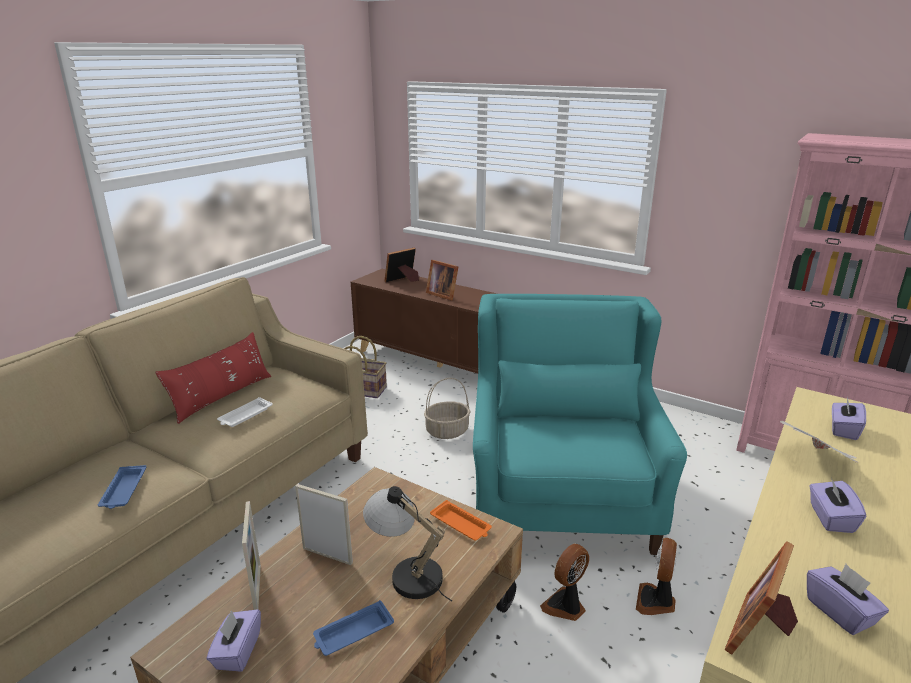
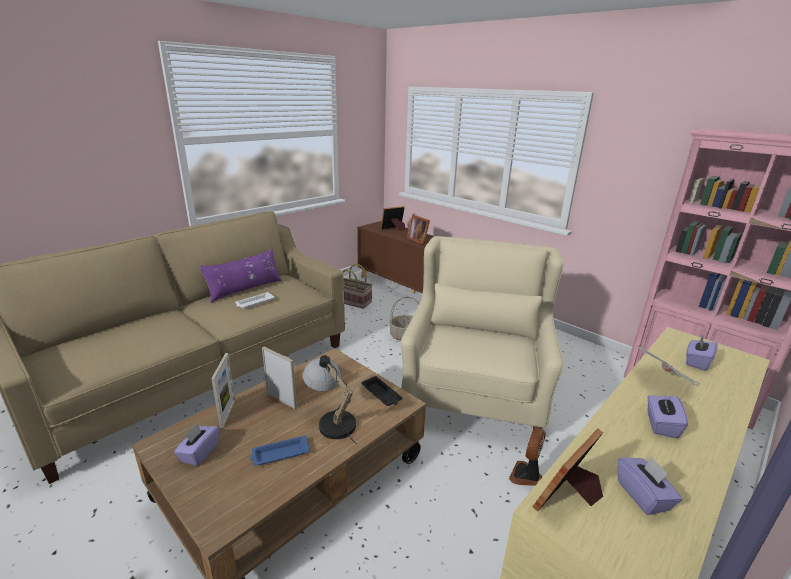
camera: 10 degrees right, 0 degrees up
(123, 491) = (160, 339): blue tray -> none
(222, 397) = (245, 289): red pillow -> purple pillow
(461, 525) = (382, 394): orange tray -> black tray
(560, 495) = (474, 390): turquoise armchair -> beige armchair
(565, 606) = (455, 468): fan -> none

